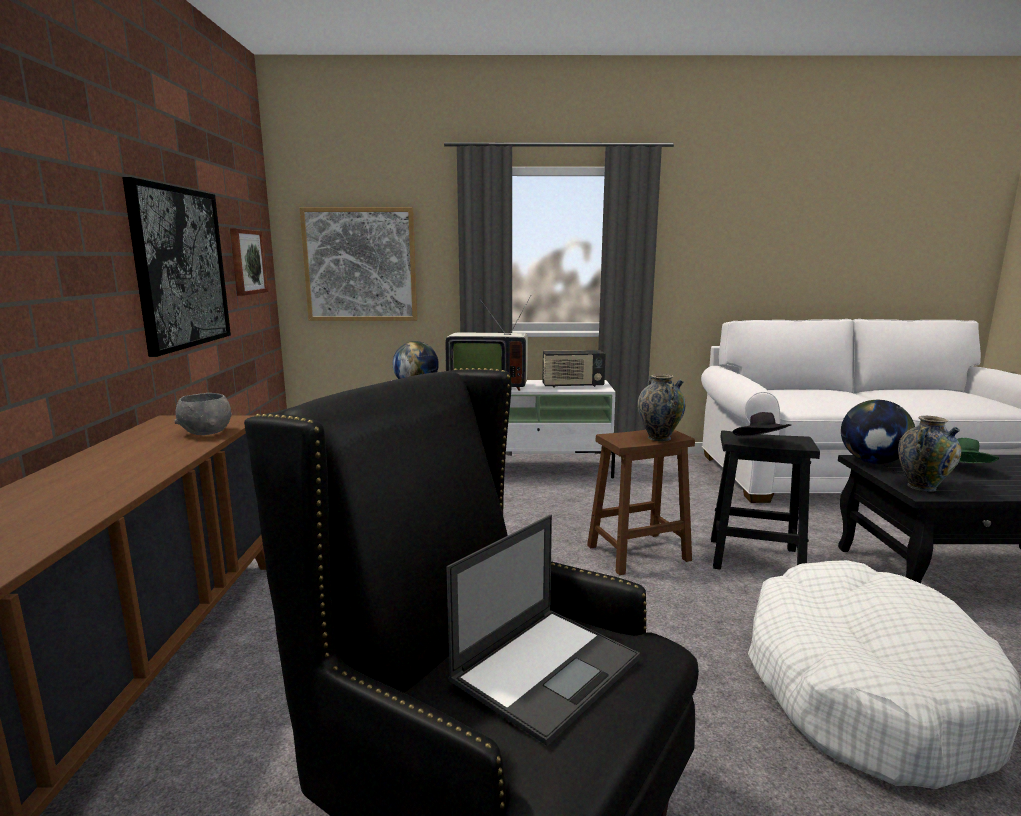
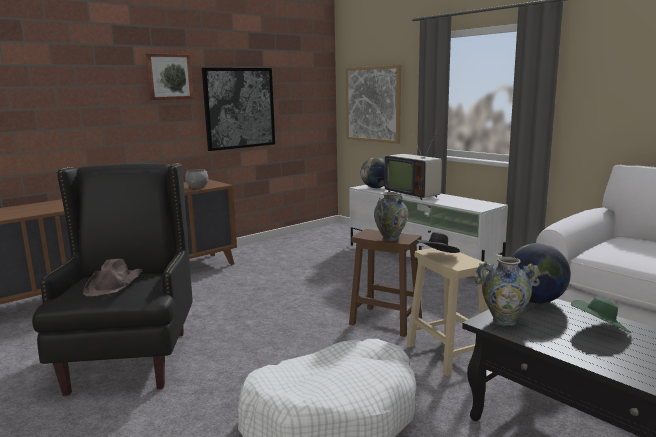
camera: 50 degrees right, 0 degrees up
(247, 262) = (303, 103): picture -> picture (169, 76)
(547, 668) = (115, 284): laptop -> brown hat
(572, 385) = (466, 203): radio -> none
(757, 558) = (448, 354): black stool -> beige stool

